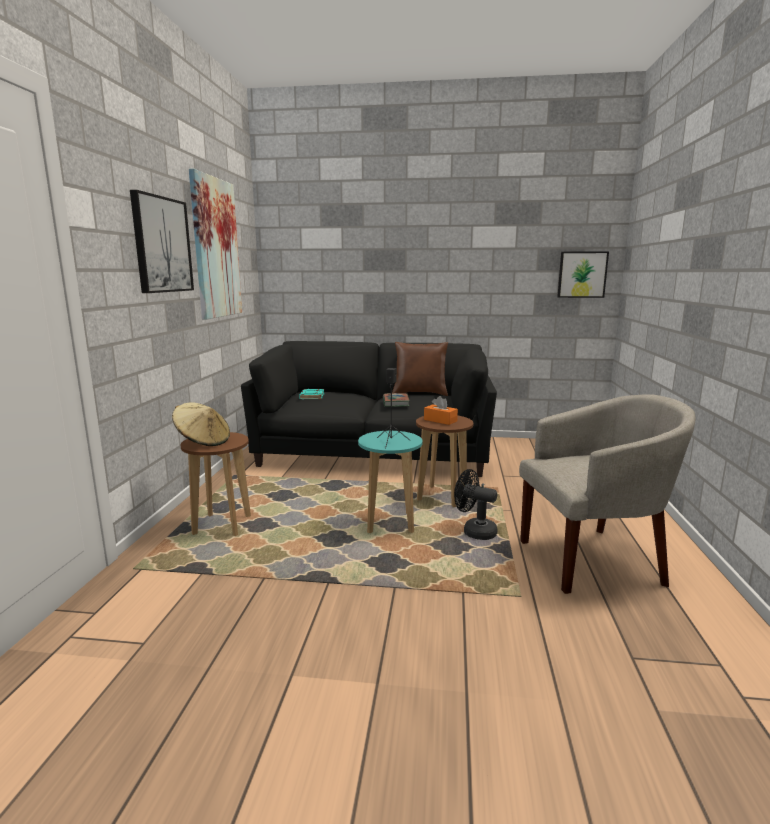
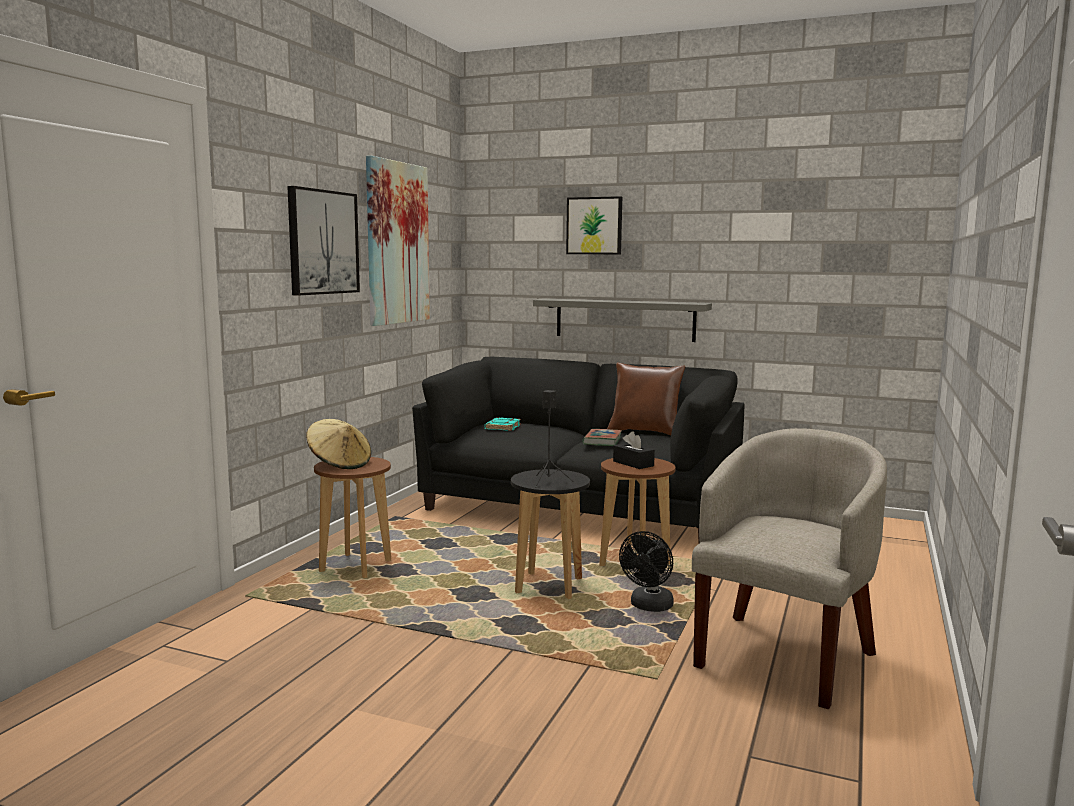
camera: 15 degrees right, 5 degrees down
(390, 523) = (549, 586): turquoise stool -> black stool
(393, 309) = (624, 319): none -> grey shelf
(440, 420) = (633, 463): orange tissue box -> black tissue box
(474, 531) = (649, 607): black fan -> black fan turned 105 degrees counterclockwise
(582, 274) = (886, 279): picture -> picture (594, 226)
(593, 560) = (784, 655): beige armchair -> beige armchair turned 60 degrees counterclockwise

